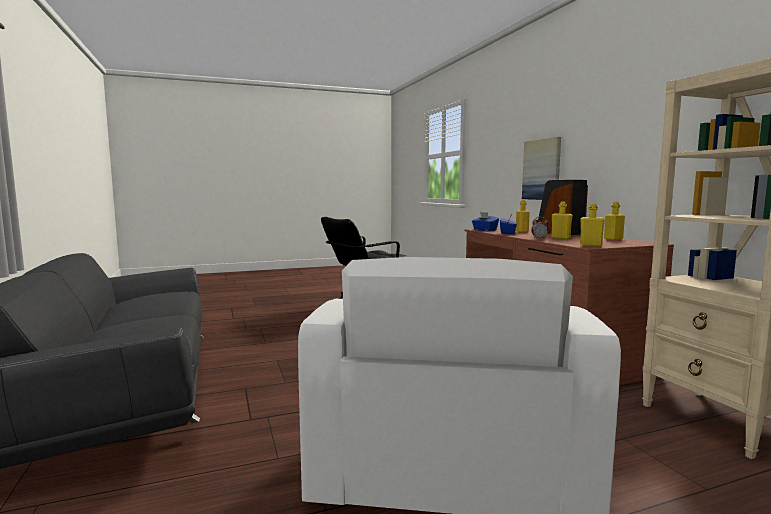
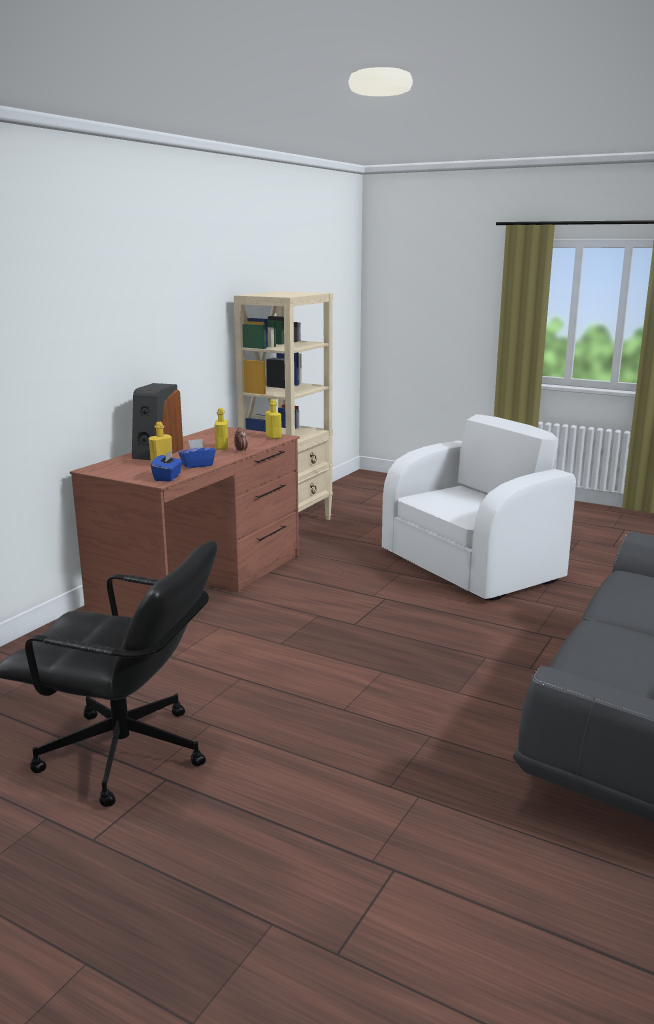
camera: 130 degrees left, 10 degrees up
(542, 169) = (62, 380): picture -> none
(613, 239) = (202, 437): yellow bottle -> none

